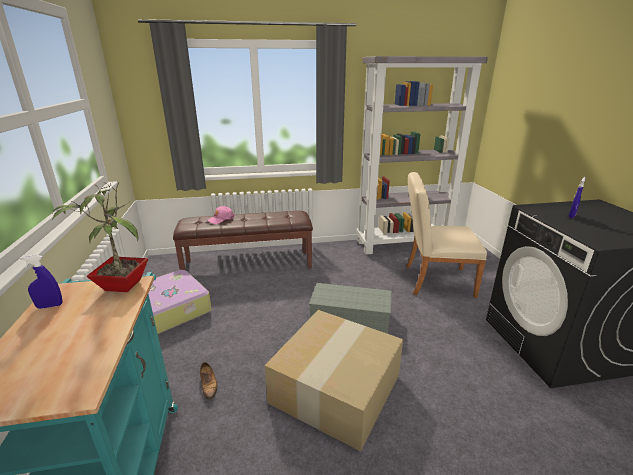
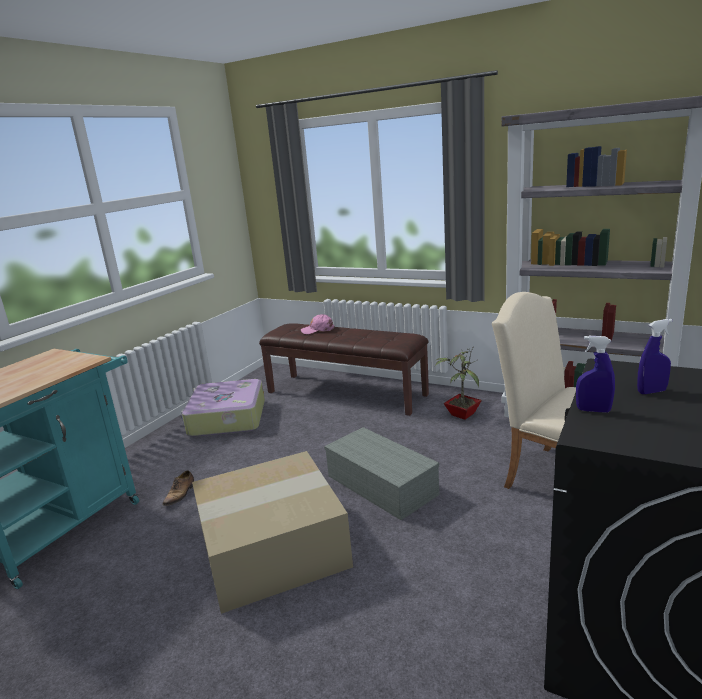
camera: 40 degrees right, 5 degrees down
(50, 306) = (30, 362): blue spray bottle -> blue spray bottle (593, 410)
(121, 285) = (82, 359): potted plant -> potted plant (461, 414)

